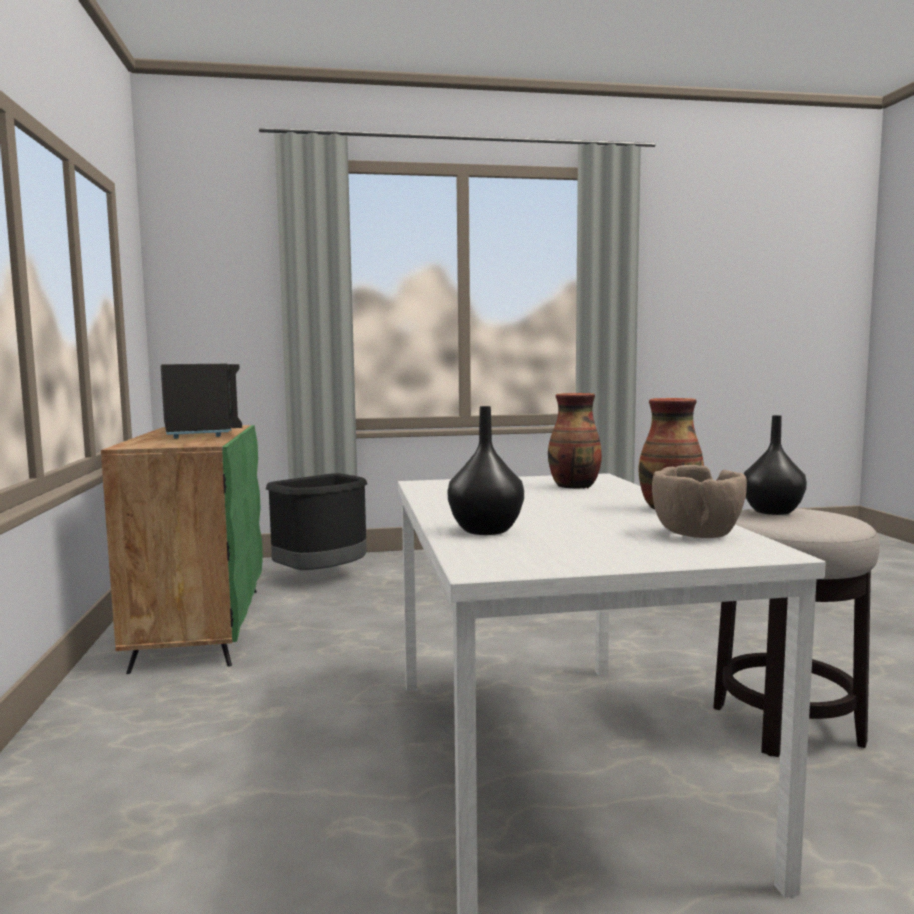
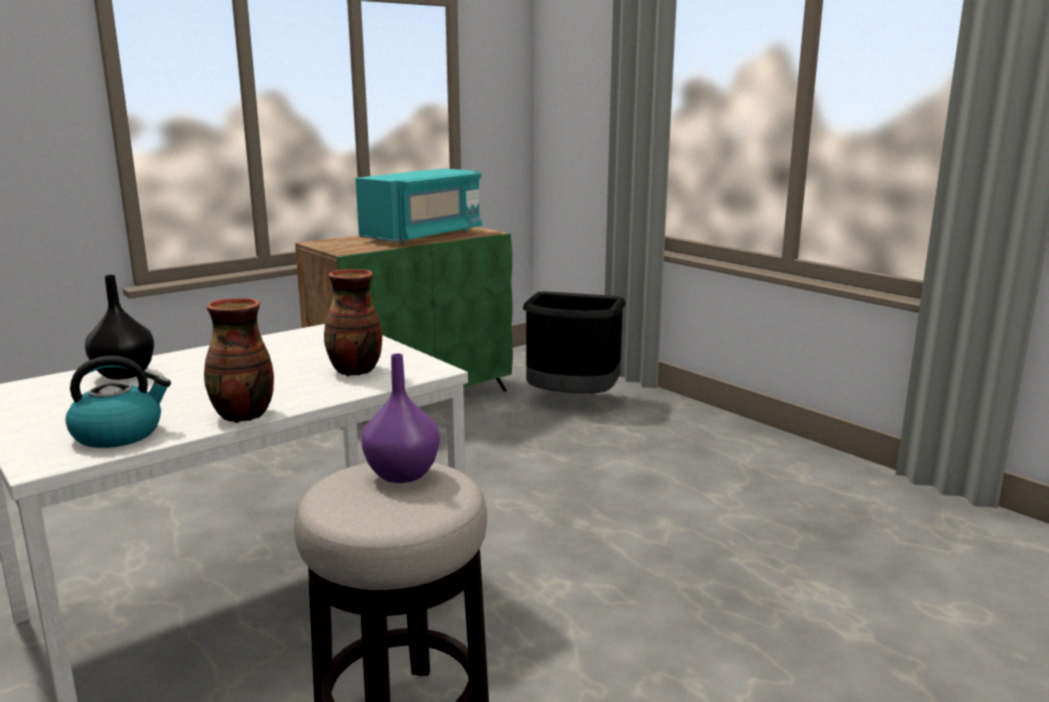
camera: 60 degrees right, 10 degrees up
(199, 433) = (424, 236): black microwave -> turquoise microwave
(696, 534) = (119, 434): brown bowl -> kettle
(772, 511) = (404, 474): black vase -> purple vase

